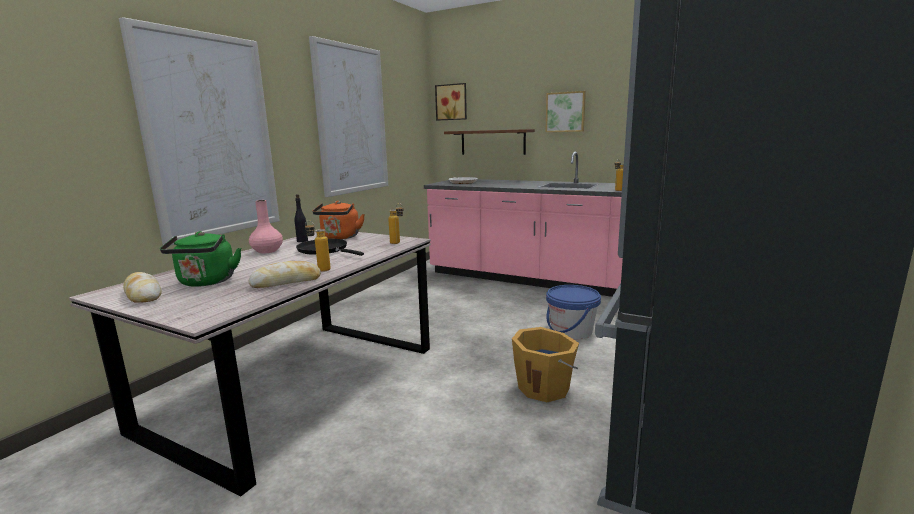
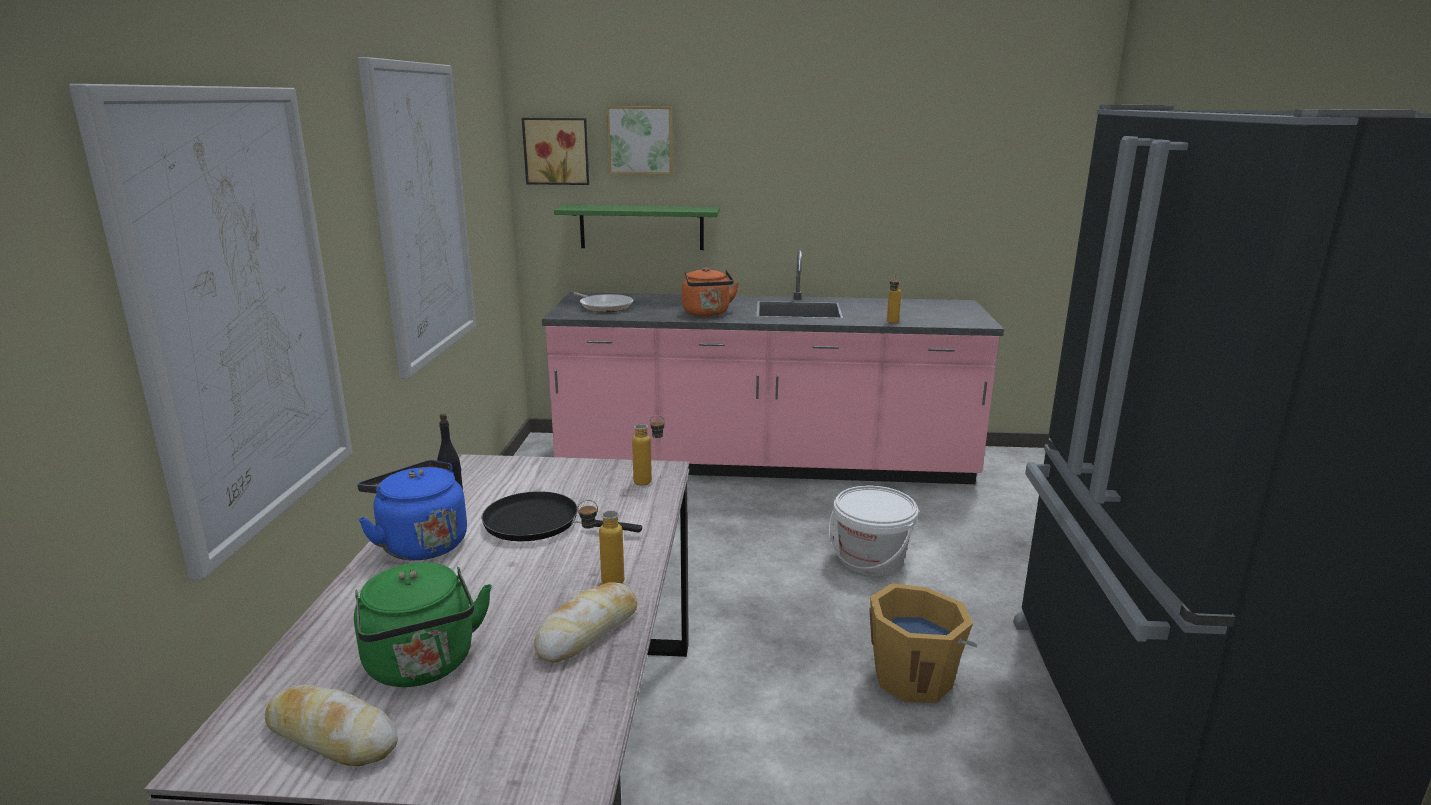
camera: 25 degrees left, 5 degrees up
(267, 251) = (420, 543): pink vase -> blue kettle
(340, 238) = (518, 480): orange kettle -> orange kettle (707, 314)
(492, 142) = (641, 227): brown shelf -> green shelf
(565, 112) = (773, 181): picture -> picture (640, 140)
(571, 331) = (871, 560): blue bucket -> white bucket

